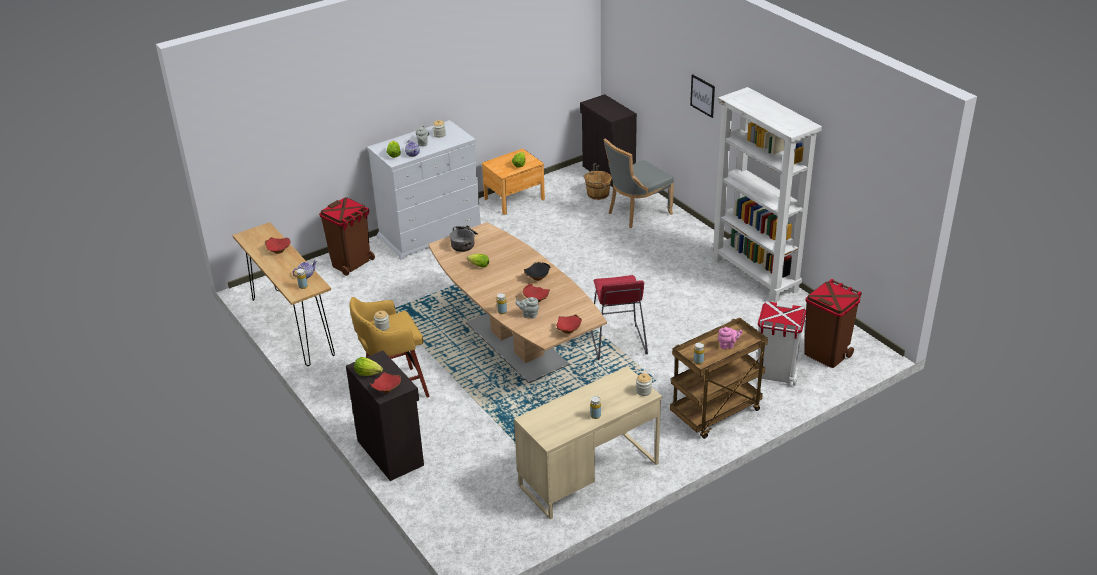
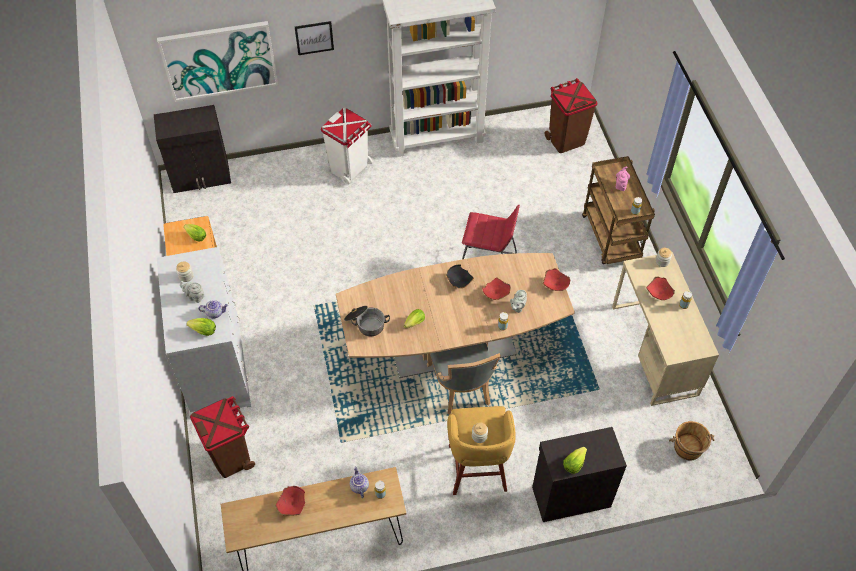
camera: 70 degrees left, 20 degrees up
(387, 390) = (606, 453): red bowl -> red bowl (659, 294)
(597, 194) = (235, 199): brown bucket -> brown bucket (688, 448)
(636, 213) = (290, 182): grey chair -> grey chair (461, 386)
(646, 73) = (219, 60): none -> picture
(776, 374) = (577, 180): white trash can -> white trash can (350, 168)

